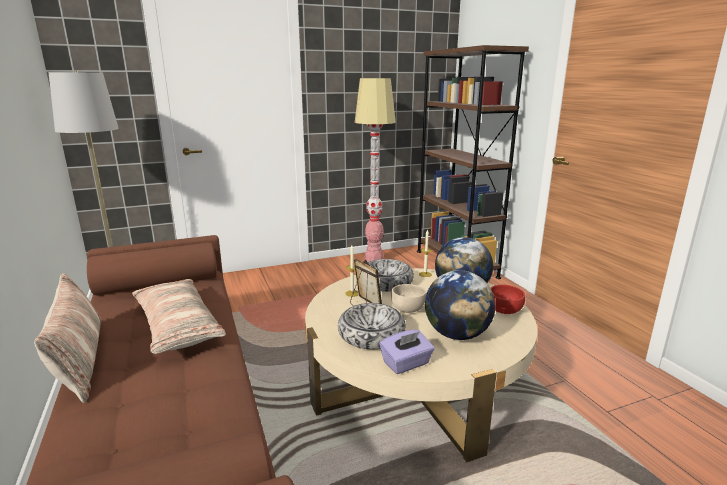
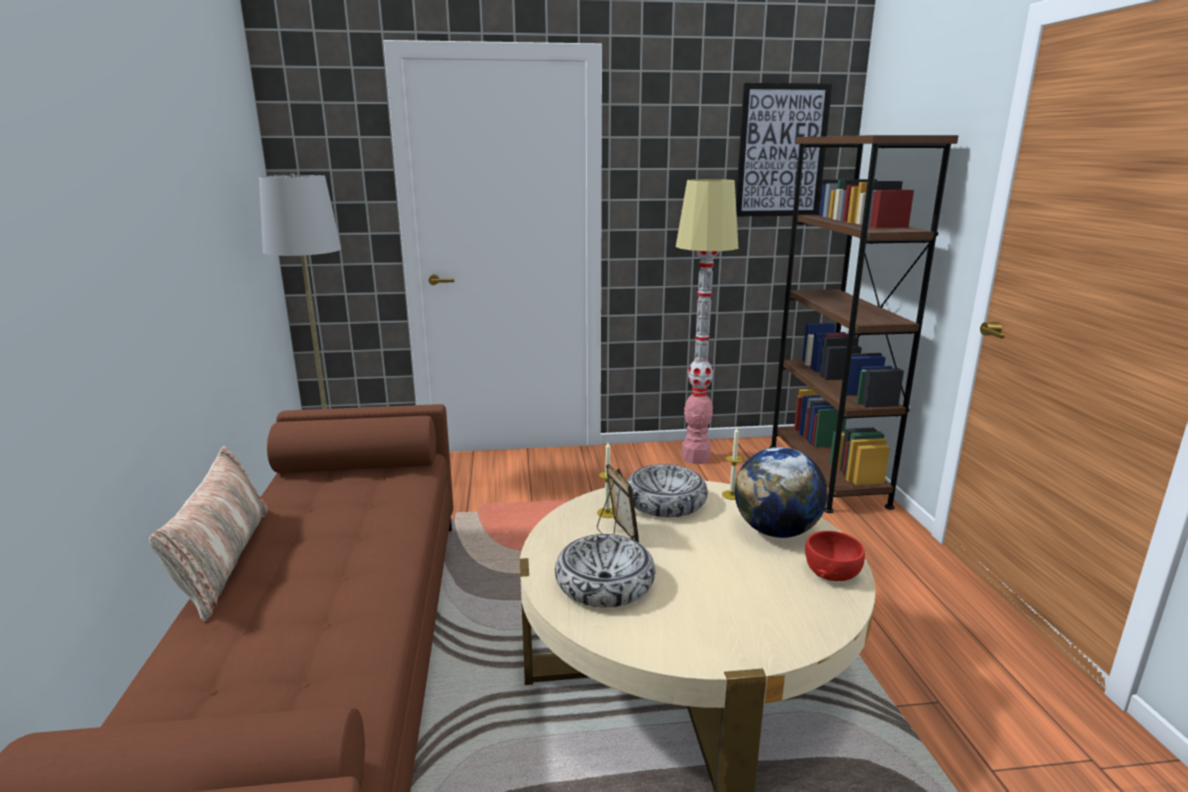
camera: 15 degrees right, 0 degrees up
(177, 326) = (353, 531): pillow -> none
(406, 364) = (634, 637): purple tissue box -> none
(408, 308) = (679, 548): beige bowl -> none
(413, 61) = (781, 151): none -> picture
(457, 334) = (734, 603): globe -> none

